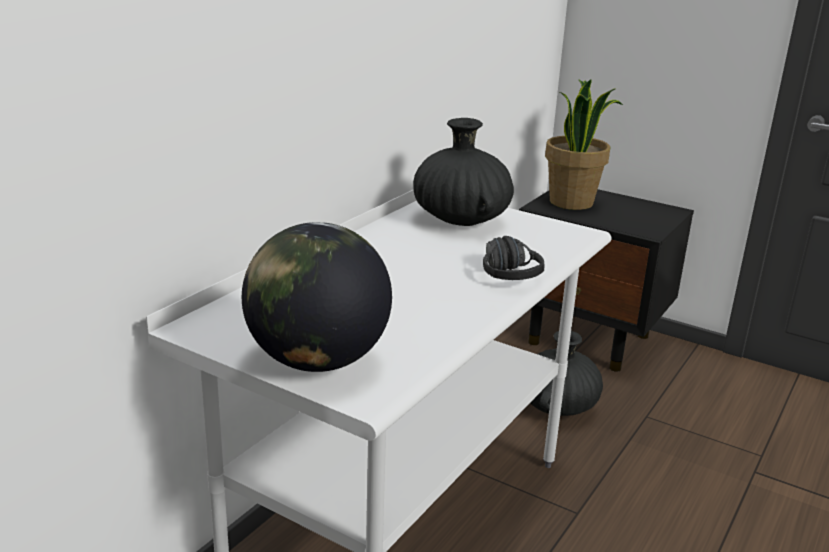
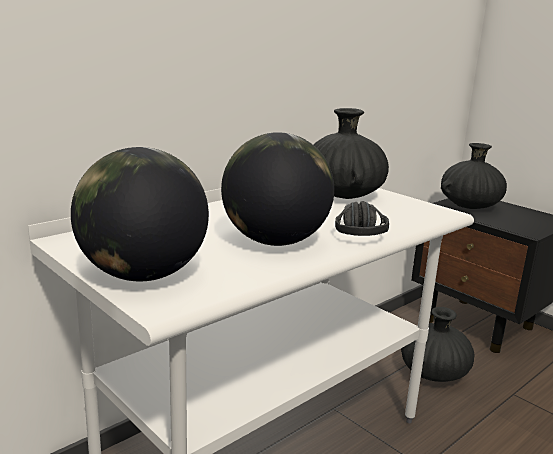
camera: 15 degrees right, 5 degrees down
(427, 297) = (275, 241): none -> globe
(572, 202) = (469, 206): potted plant -> black vase

